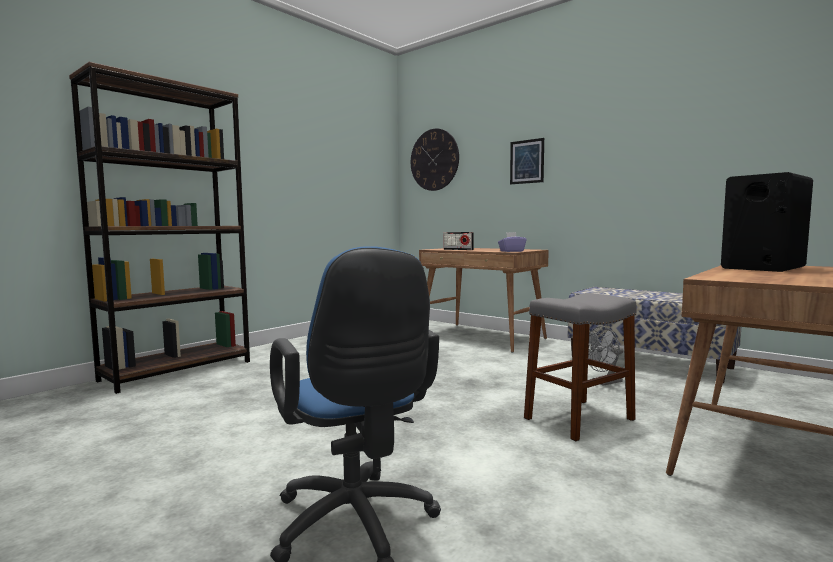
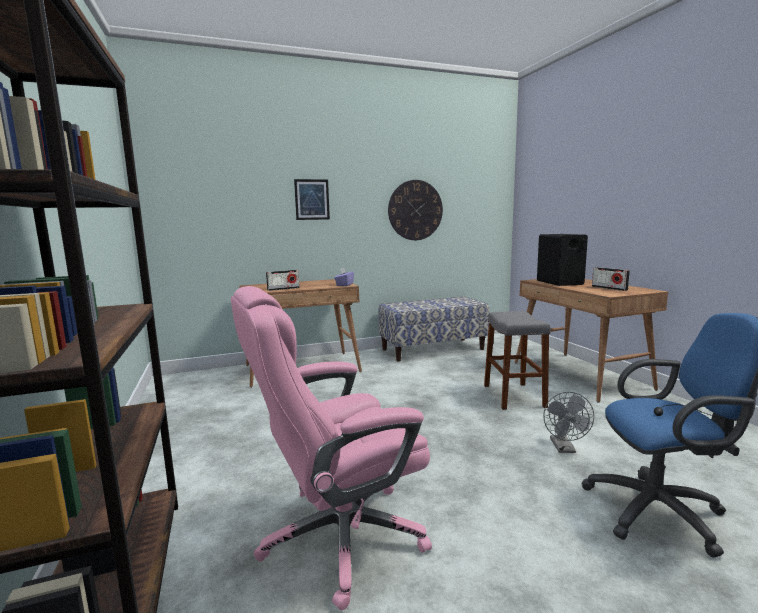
camera: 60 degrees left, 5 degrees up
(238, 400) = (339, 536): none -> pink office chair
(434, 160) = (193, 186): wall clock -> wall clock (415, 210)
(604, 382) = (457, 370): grey fan -> grey fan (564, 448)
(787, 277) = (609, 288): none -> radio

